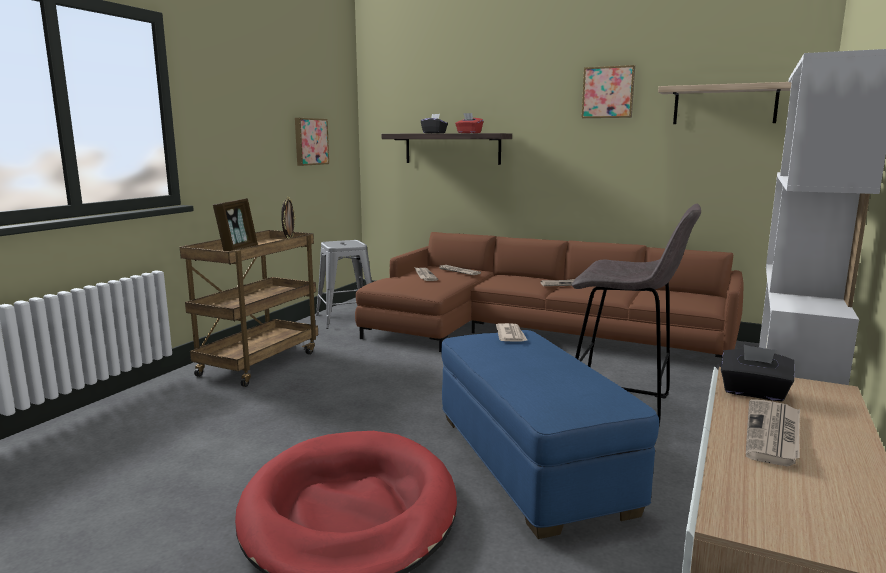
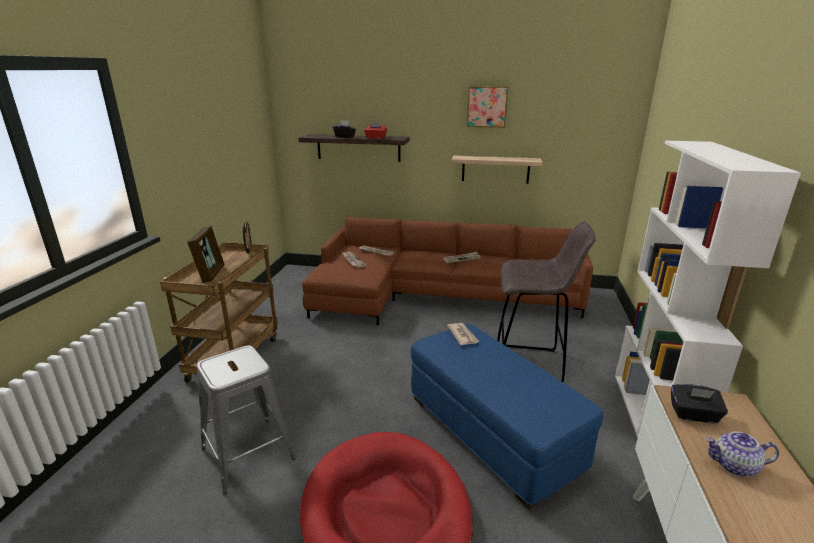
camera: 15 degrees left, 10 degrees up
(310, 141) = (238, 150): picture -> none
(346, 319) = (285, 295): grey stool -> grey stool (247, 453)
(724, 105) = (574, 120): shelf -> shelf (495, 169)
(774, 435) = (734, 466): newspaper -> teapot

